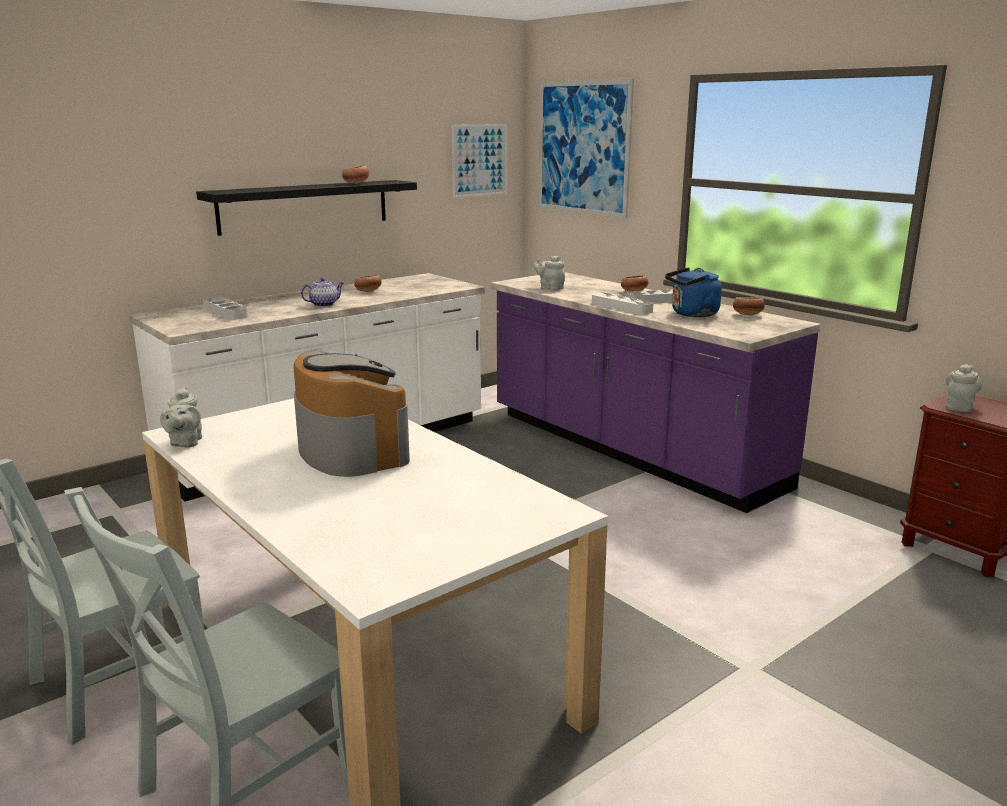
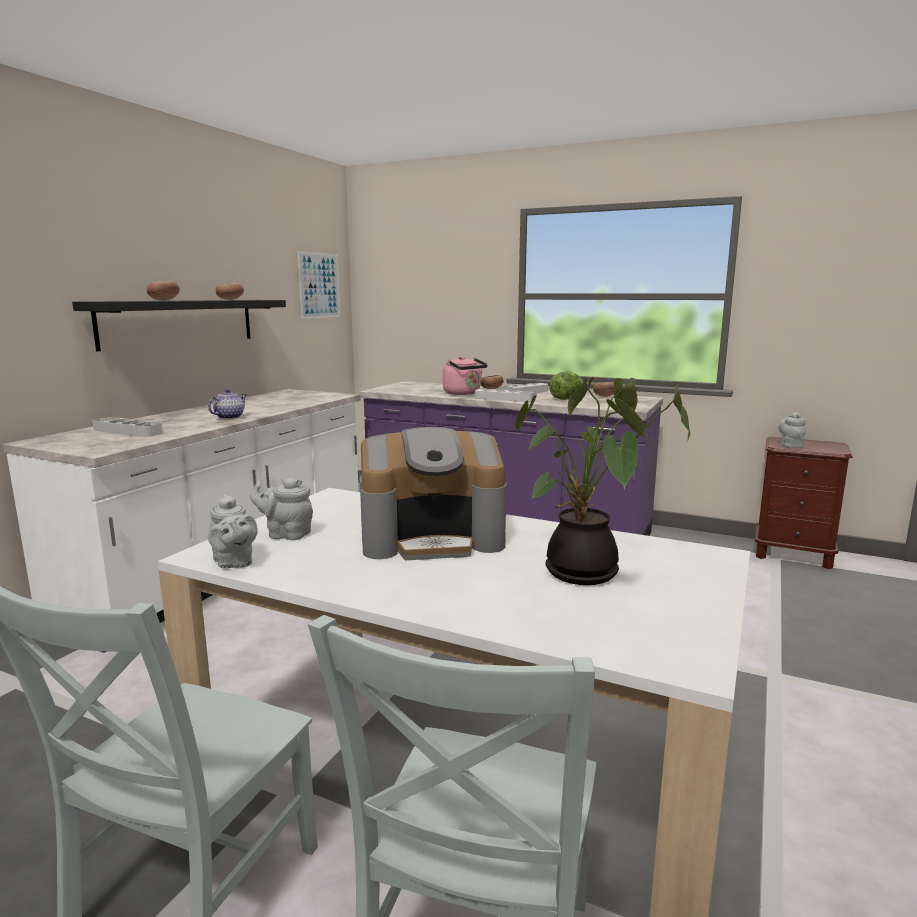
camera: 25 degrees left, 5 degrees down
(351, 449) = (432, 538): coffee machine -> coffee machine turned 135 degrees clockwise
(368, 291) = (256, 405): bowl -> bowl (164, 300)
(417, 505) = (585, 575): none -> potted plant
(550, 288) = (420, 391): grey teapot -> grey teapot (286, 534)
(583, 148) = (414, 274): picture -> none
(591, 295) = (463, 393): none -> pink kettle
(692, 314) = (566, 399): blue kettle -> lettuce

